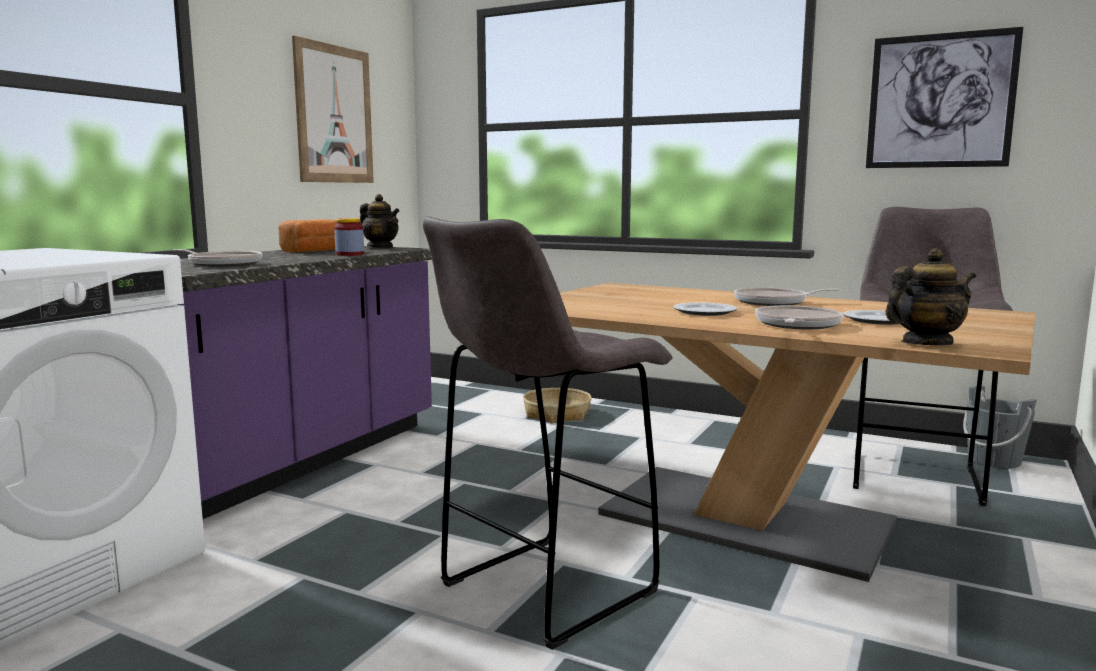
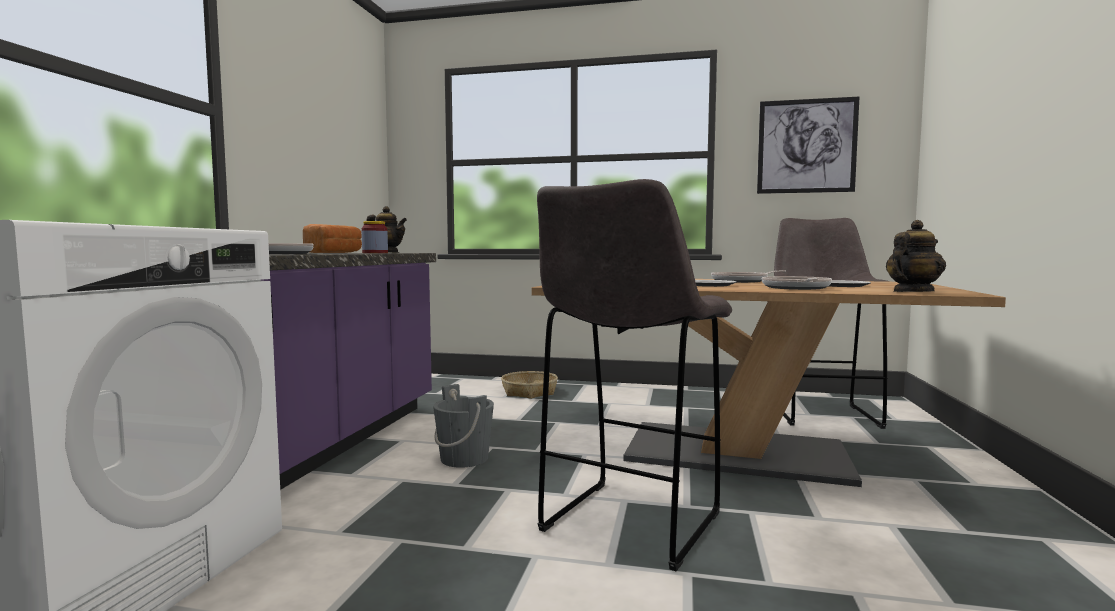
camera: 15 degrees left, 5 degrees down
(334, 114) = (330, 143): picture -> none
(994, 460) = (861, 399): grey bucket -> grey bucket (464, 458)

